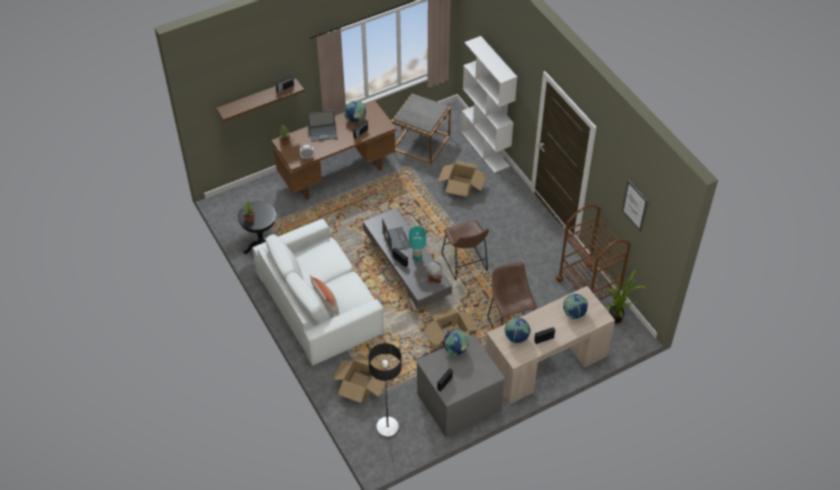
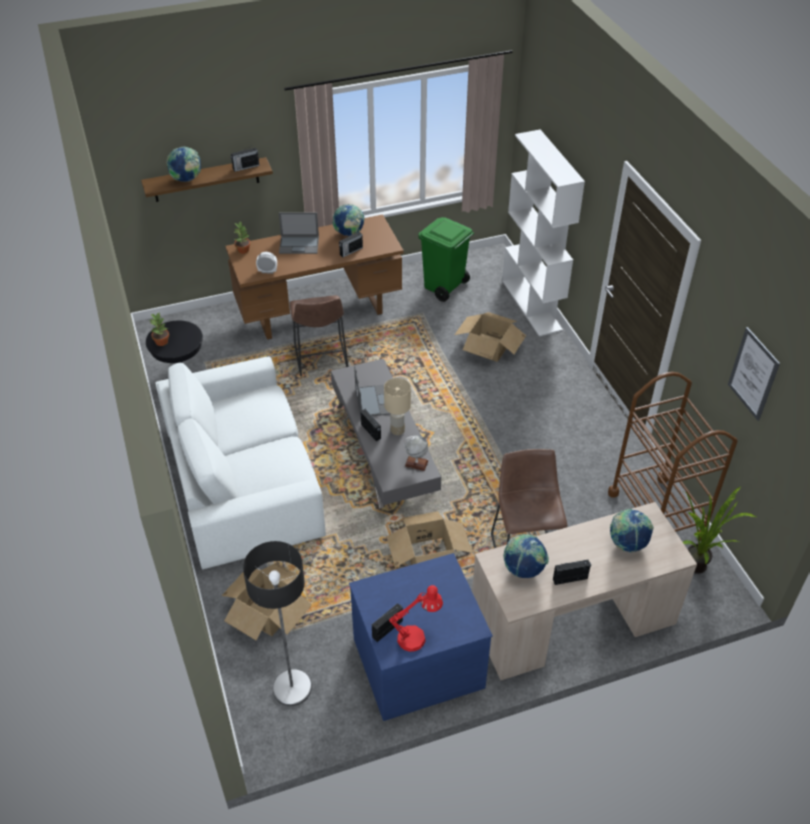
camera: 10 degrees right, 5 degrees down
(326, 305) = (241, 479): pillow -> none
(417, 257) = (398, 430): turquoise table lamp -> beige table lamp
(421, 142) = (444, 287): grey side table -> green trash can
(455, 350) = (418, 576): globe -> globe (187, 180)
(458, 400) = (417, 661): grey dresser -> blue dresser
(462, 385) = (417, 637): none -> red table lamp
(465, 265) = (472, 453): brown stool -> brown stool (321, 359)

